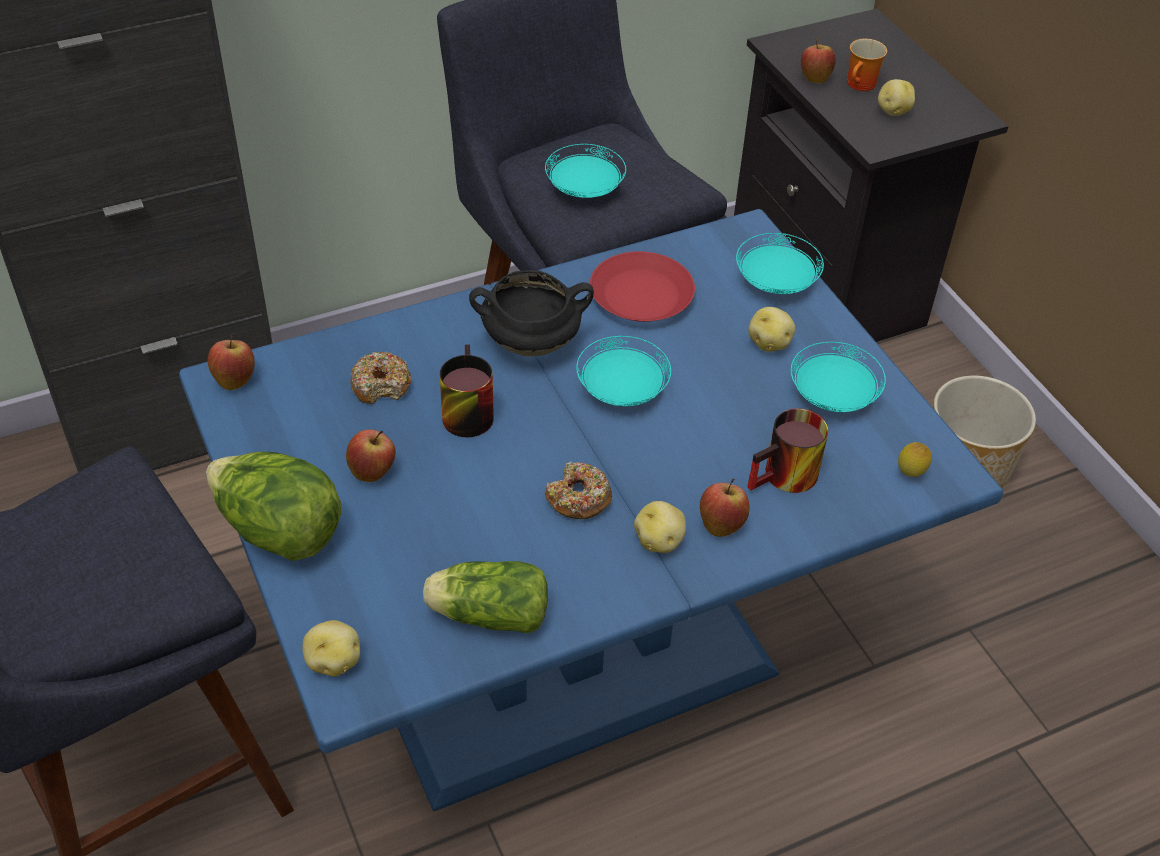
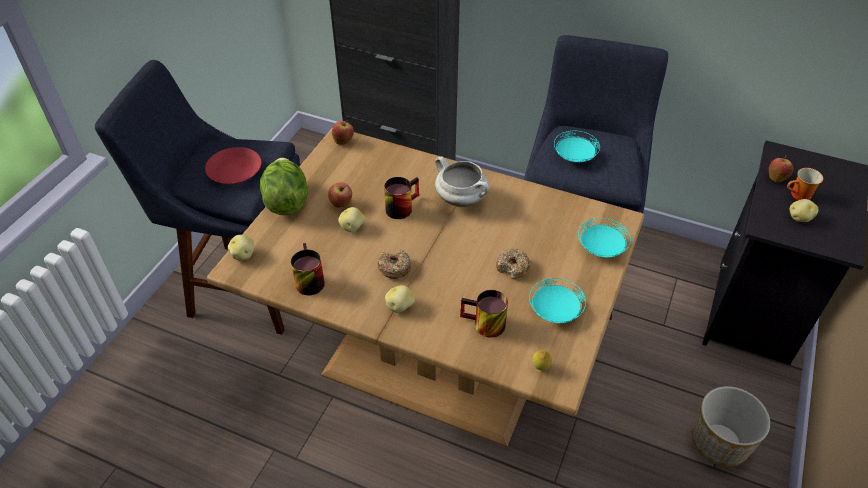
camera: 50 degrees right, 0 degrees up
(381, 385) = (386, 177): donut -> donut (513, 267)
(486, 614) = (307, 280): lettuce -> mug
(532, 342) = (462, 199): black cooking pot -> white cooking pot
(570, 658) = (433, 366): blue dining table -> brown dining table
(622, 391) = (469, 242): turquoise plate -> none
(641, 295) = (533, 212): red plate -> red plate (235, 170)
(721, 524) = (432, 320): apple -> none
(769, 343) = (560, 269): potato -> potato (352, 227)

